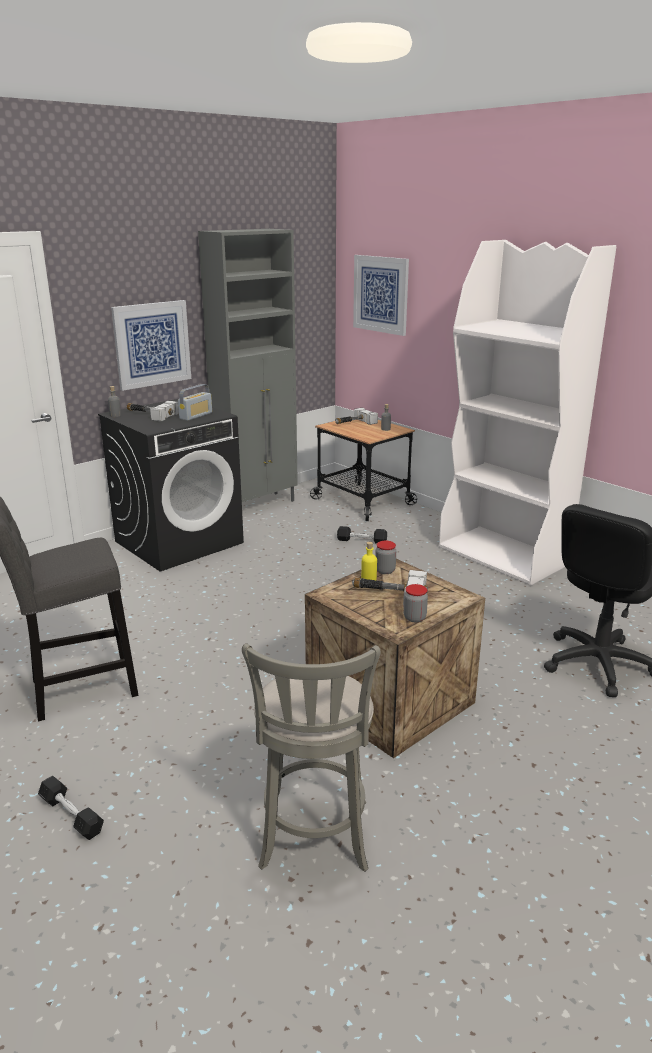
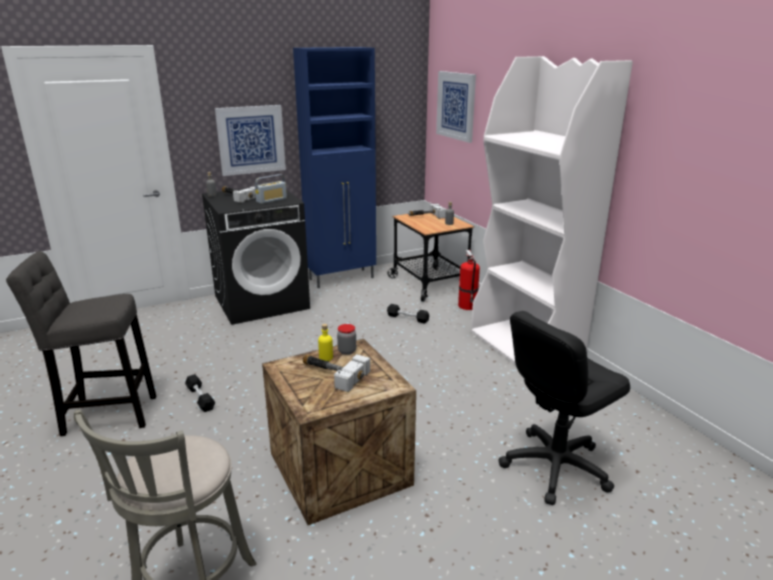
camera: 15 degrees right, 0 degrees up
(71, 815) = (26, 522): black dumbbell -> black dumbbell (200, 398)
(258, 505) = (342, 278): grey cabinet -> blue cabinet
(414, 618) = (336, 400): jar -> none
(419, 521) = (468, 306): none -> fire extinguisher

